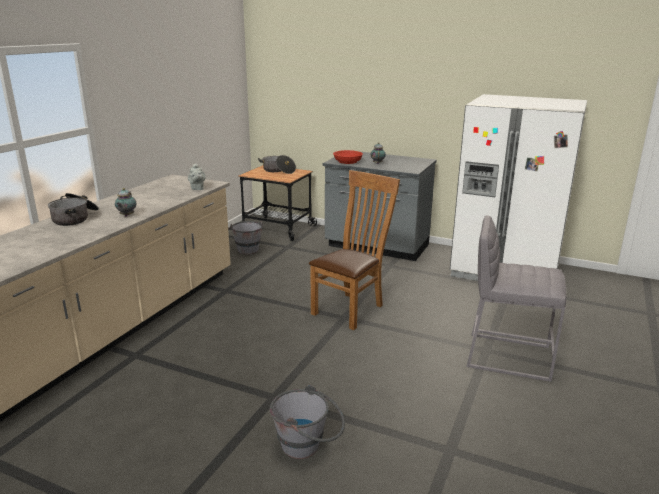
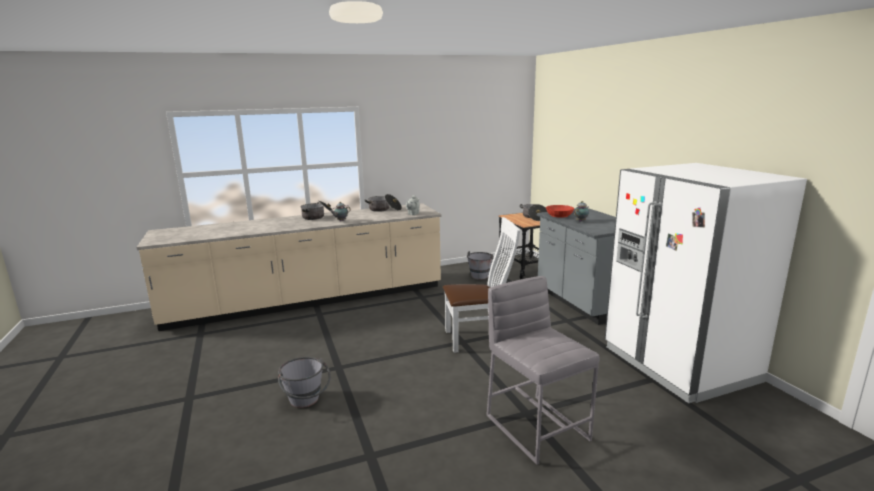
camera: 45 degrees right, 5 degrees down
(145, 190) = (384, 209): none -> cooking pot
(351, 308) = (478, 338): brown chair -> white chair

